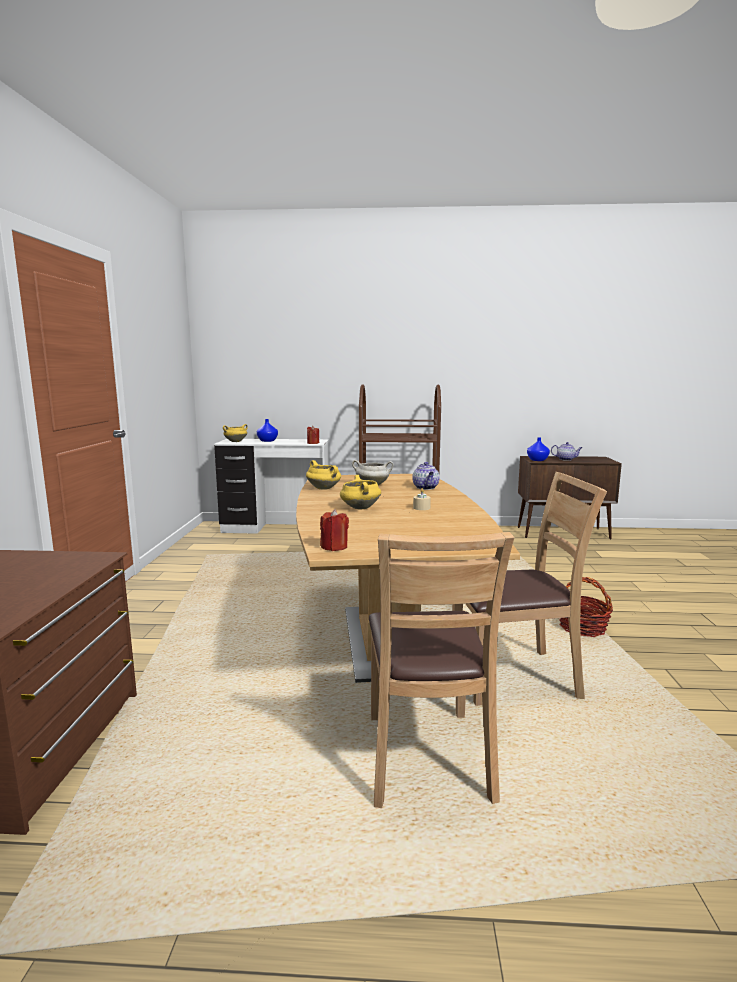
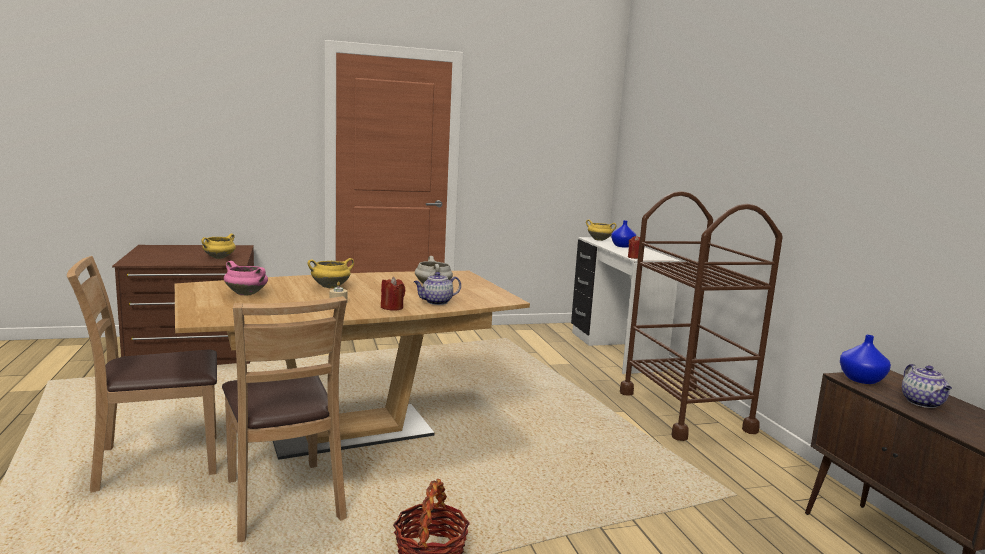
camera: 70 degrees right, 0 degrees up
(324, 488) = (407, 276): yellow cooking pot -> yellow cooking pot (219, 258)
(334, 547) = (205, 286): red candle -> red candle (392, 307)
(382, 532) = (247, 294): none -> pink cooking pot

